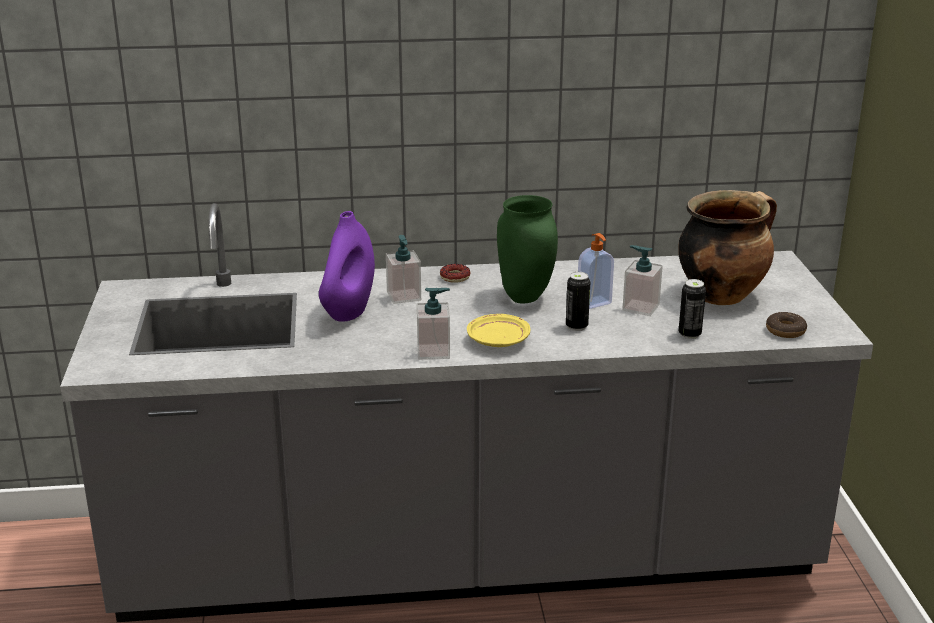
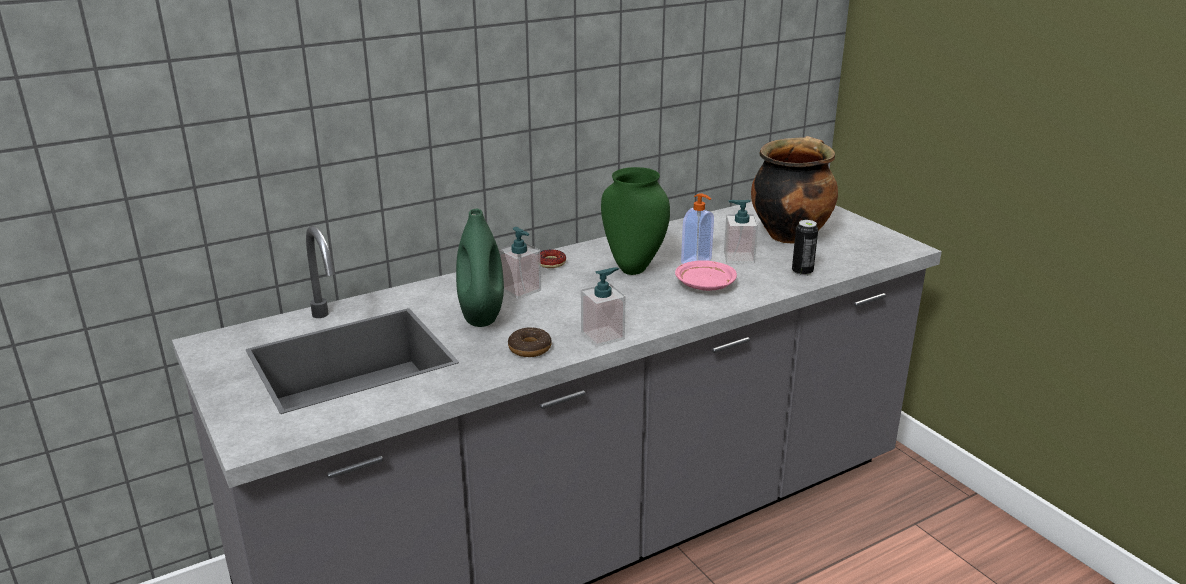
camera: 25 degrees left, 0 degrees up
(349, 312) = (482, 316): purple vase -> green vase
(498, 340) = (650, 312): yellow plate -> none
(576, 326) = (704, 285): can -> pink plate
(785, 331) = (869, 254): donut -> donut (530, 348)

